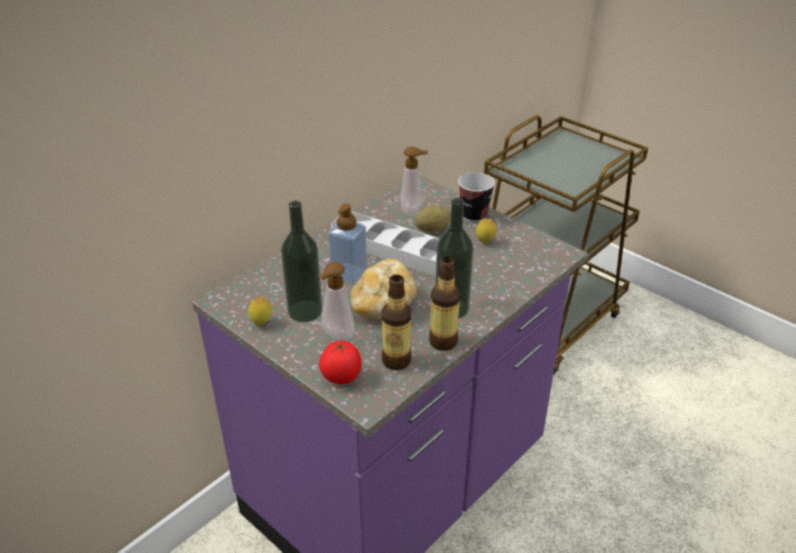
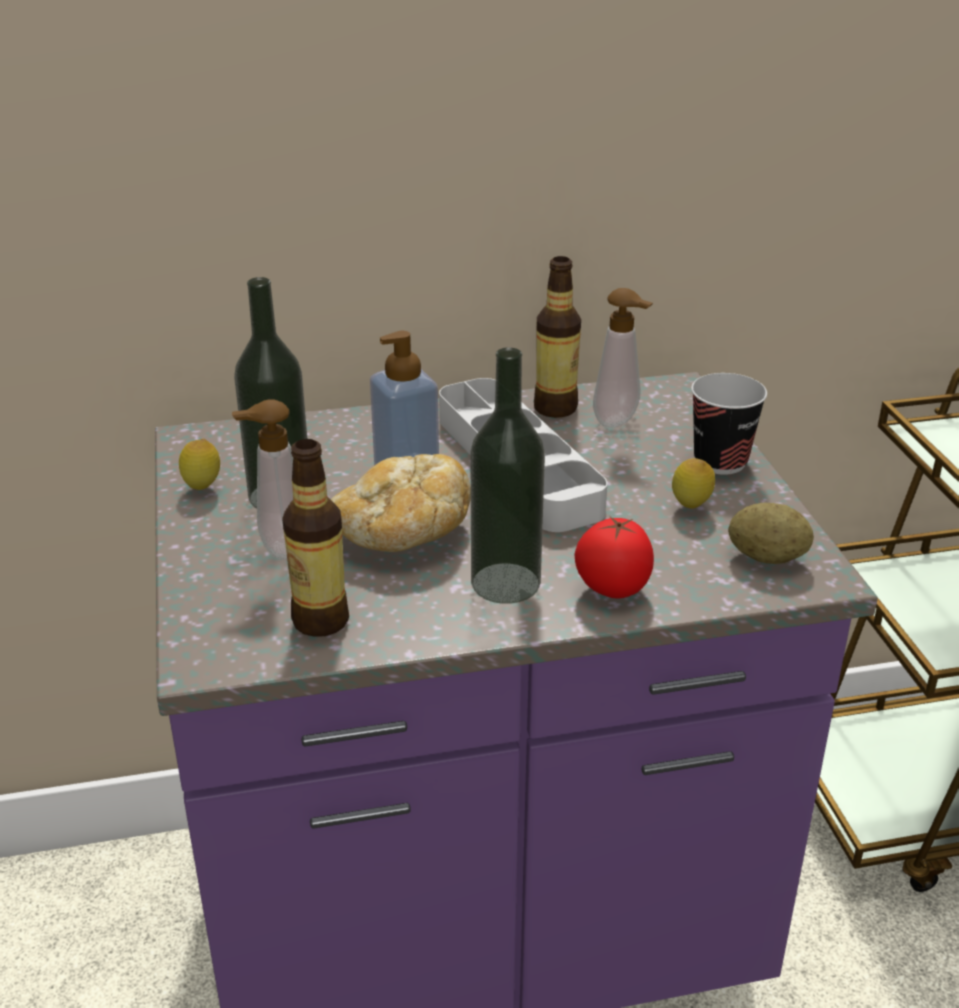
camera: 35 degrees right, 5 degrees down
(341, 378) = (212, 607): tomato -> tomato (612, 589)
(432, 230) = (619, 457): potato -> potato (767, 557)
(443, 341) = (428, 626): bottle -> bottle (555, 408)

